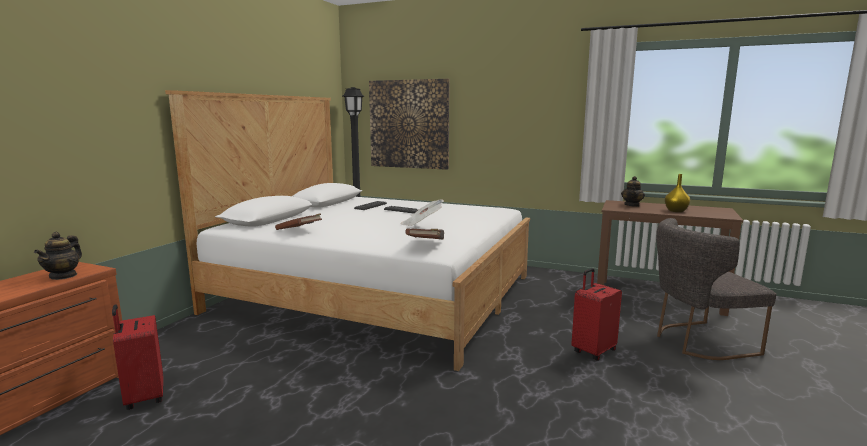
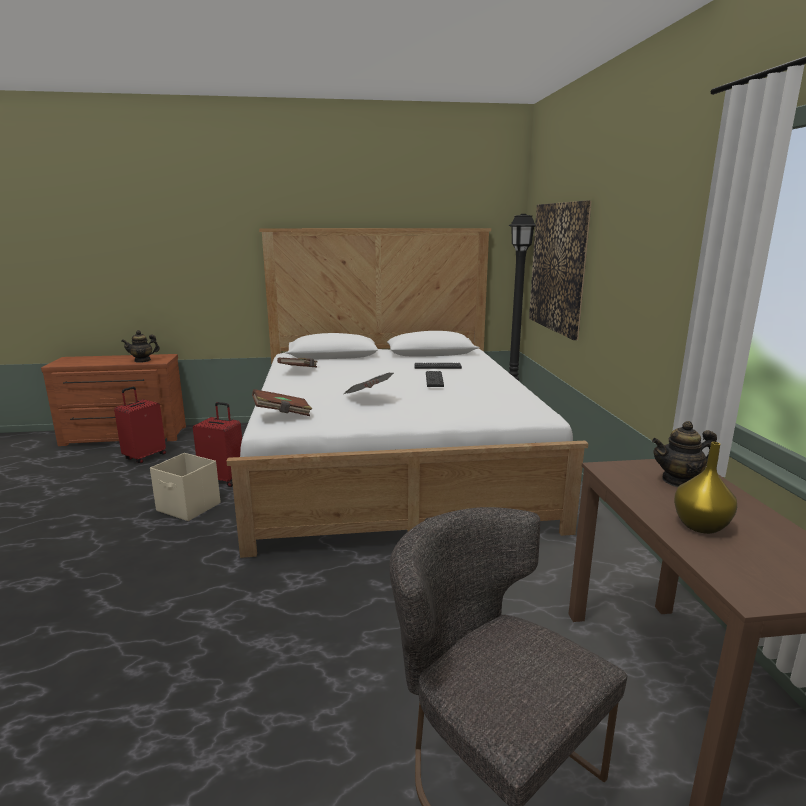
camera: 60 degrees right, 5 degrees up
(334, 383) = (189, 507): none -> beige storage box
(593, 351) = (353, 643): red suitcase -> red suitcase (224, 479)

